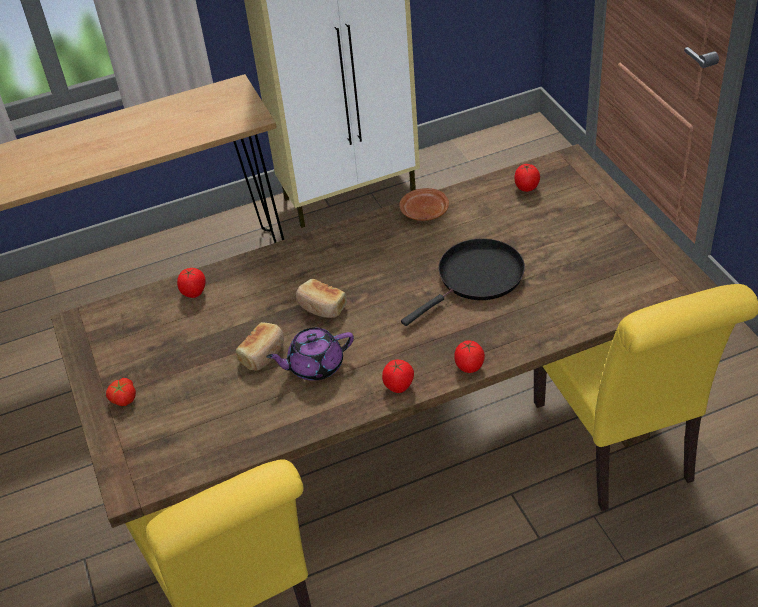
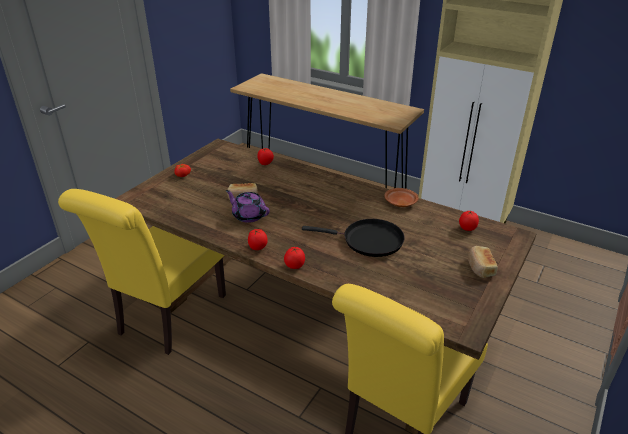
camera: 50 degrees right, 10 degrees down
(321, 307) = (292, 200): bread -> bread (480, 267)

